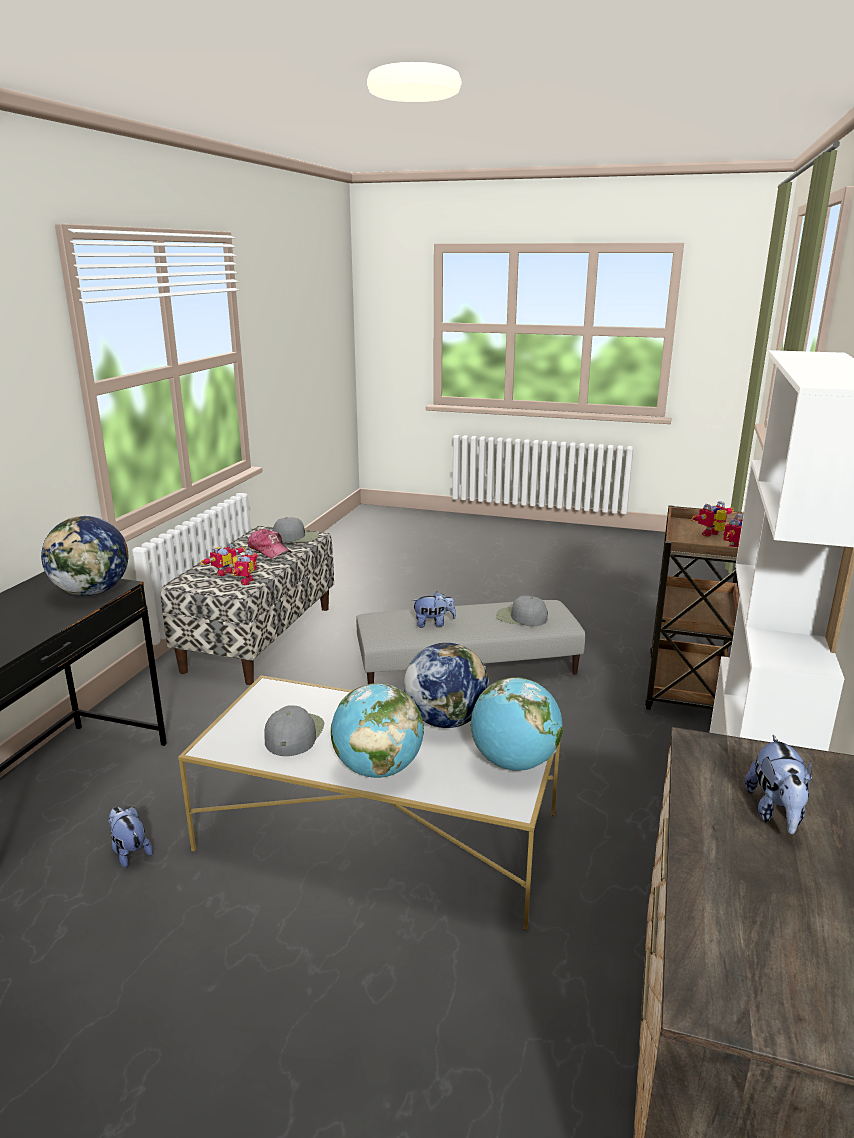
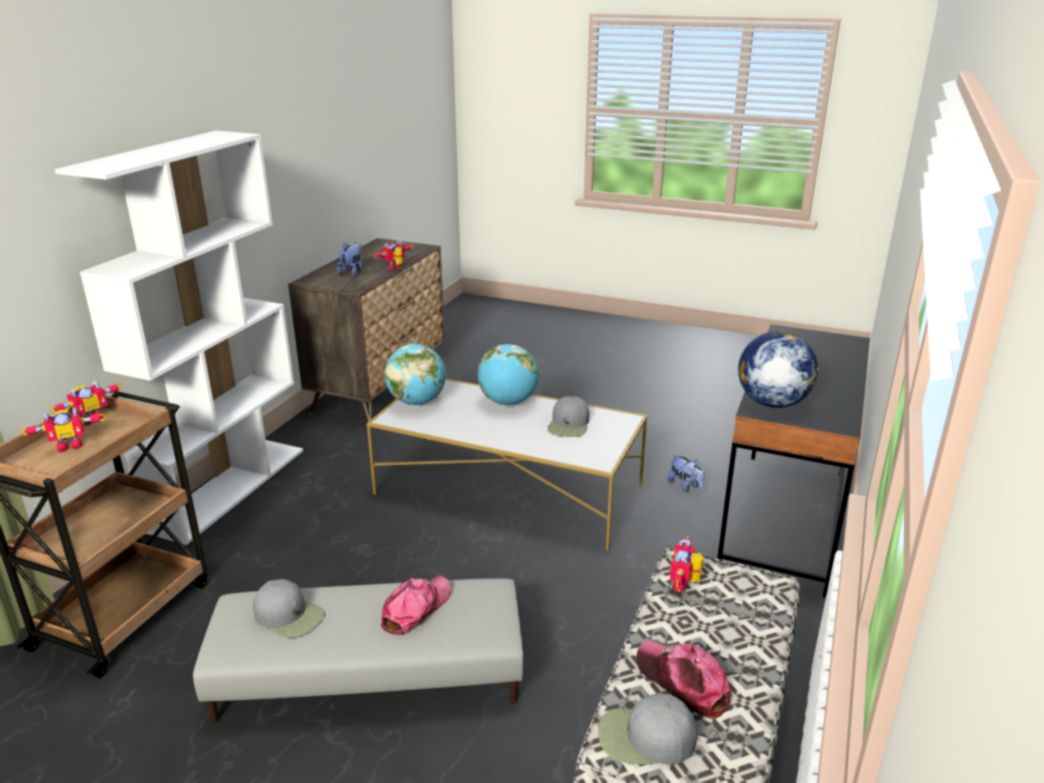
camera: 175 degrees left, 5 degrees up
(223, 572) = (729, 611): toy robot -> toy robot (396, 268)
(433, 624) = (416, 609): plush toy -> cap
(446, 720) = (453, 428): globe -> none

